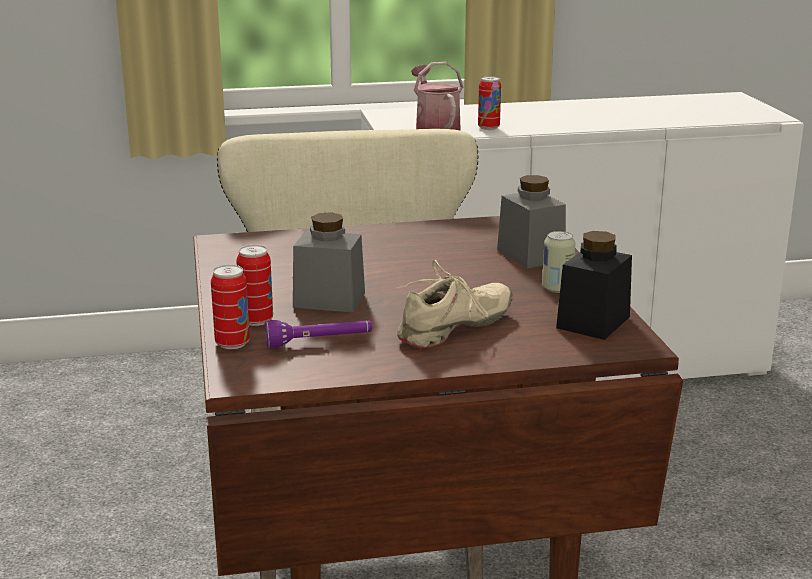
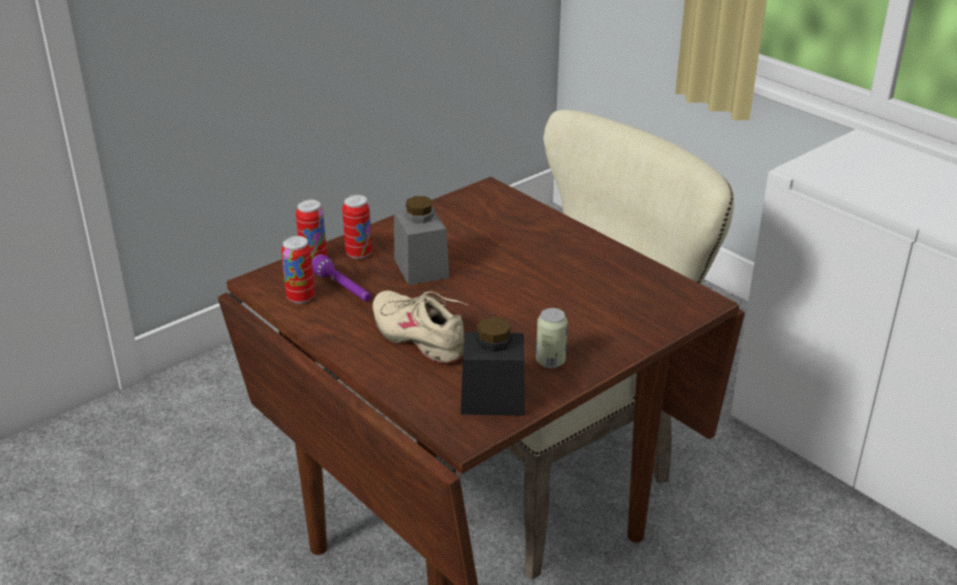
camera: 60 degrees right, 10 degrees up
(435, 127) = (858, 177): watering can -> none
(456, 328) = (419, 336): beige shoe -> beige shoe turned 150 degrees counterclockwise
(488, 128) = (903, 201): can -> can (300, 297)
(530, 255) = (615, 327): grey jar -> none

